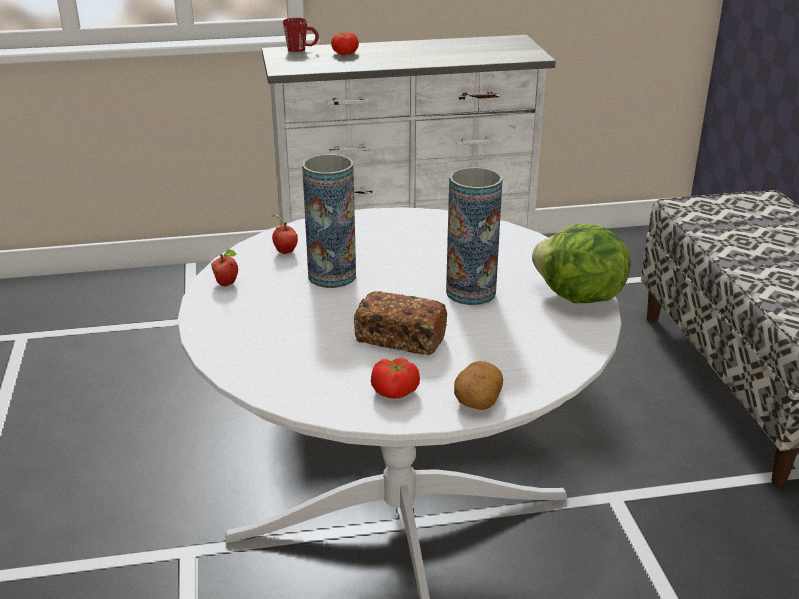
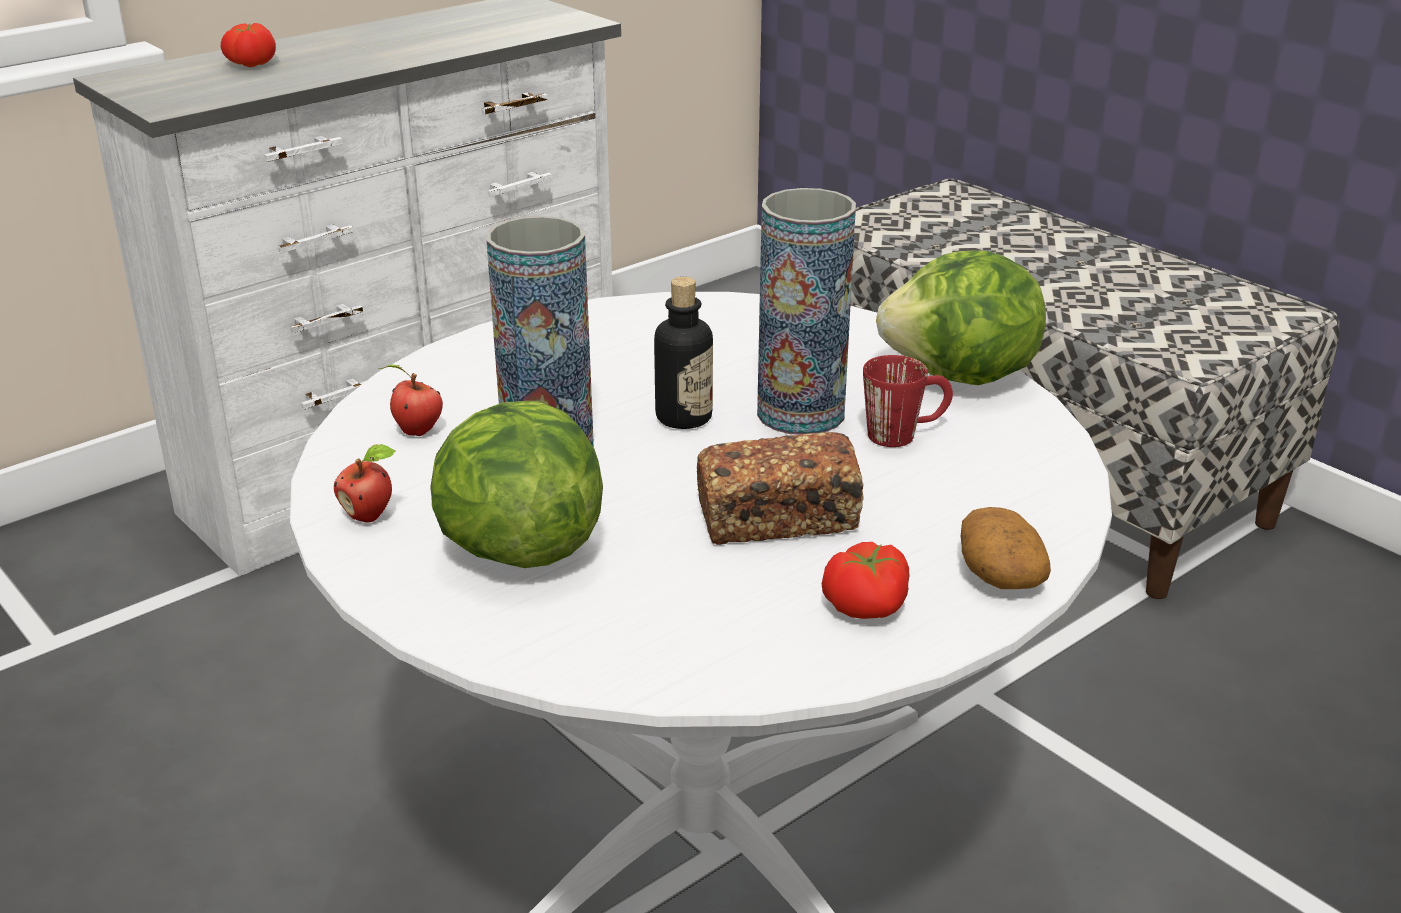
camera: 30 degrees left, 0 degrees up
(271, 316) = (518, 548): none -> lettuce
(302, 49) = (161, 69): red mug -> red mug (905, 434)
(411, 278) = (684, 417): none -> bottle

